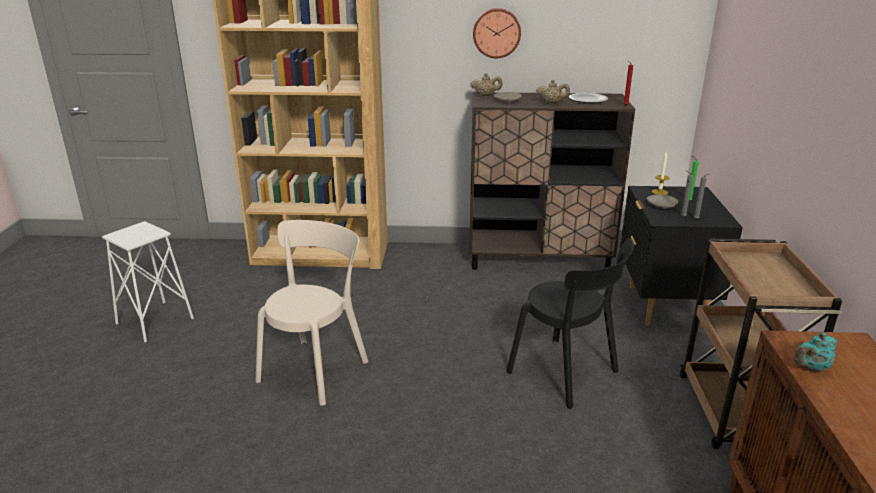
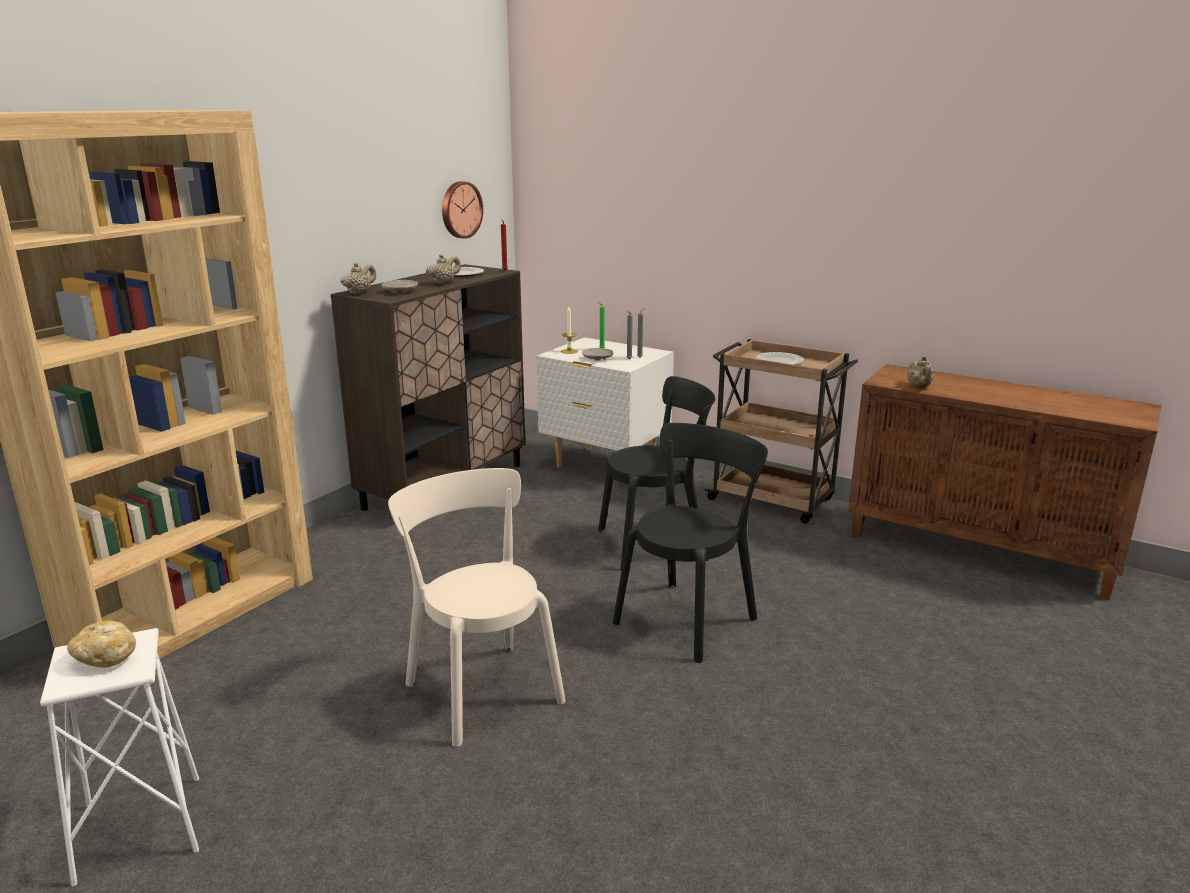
camera: 60 degrees left, 5 degrees down
(139, 233) = (106, 657): none -> bread
(471, 426) = (689, 618): none -> black chair
(496, 33) = (340, 210): wall clock -> wall clock (460, 209)
(663, 305) = (605, 466): black nightstand -> white nightstand
(765, 274) = (779, 361): none -> plate
(811, 368) = (919, 387): turquoise teapot -> beige teapot

